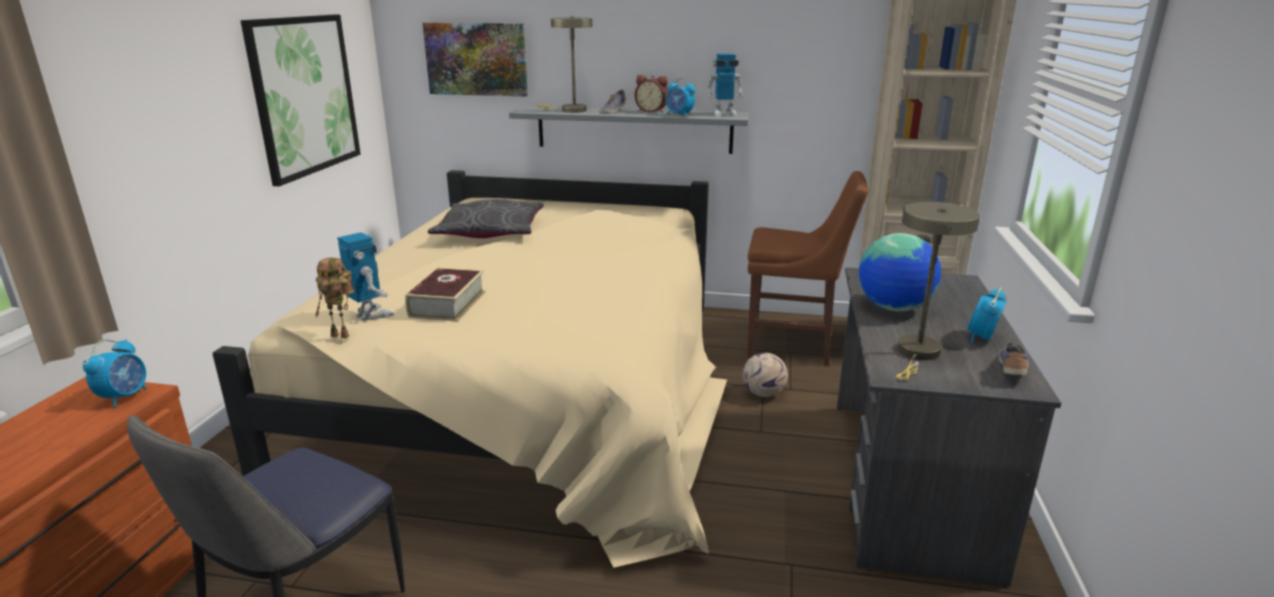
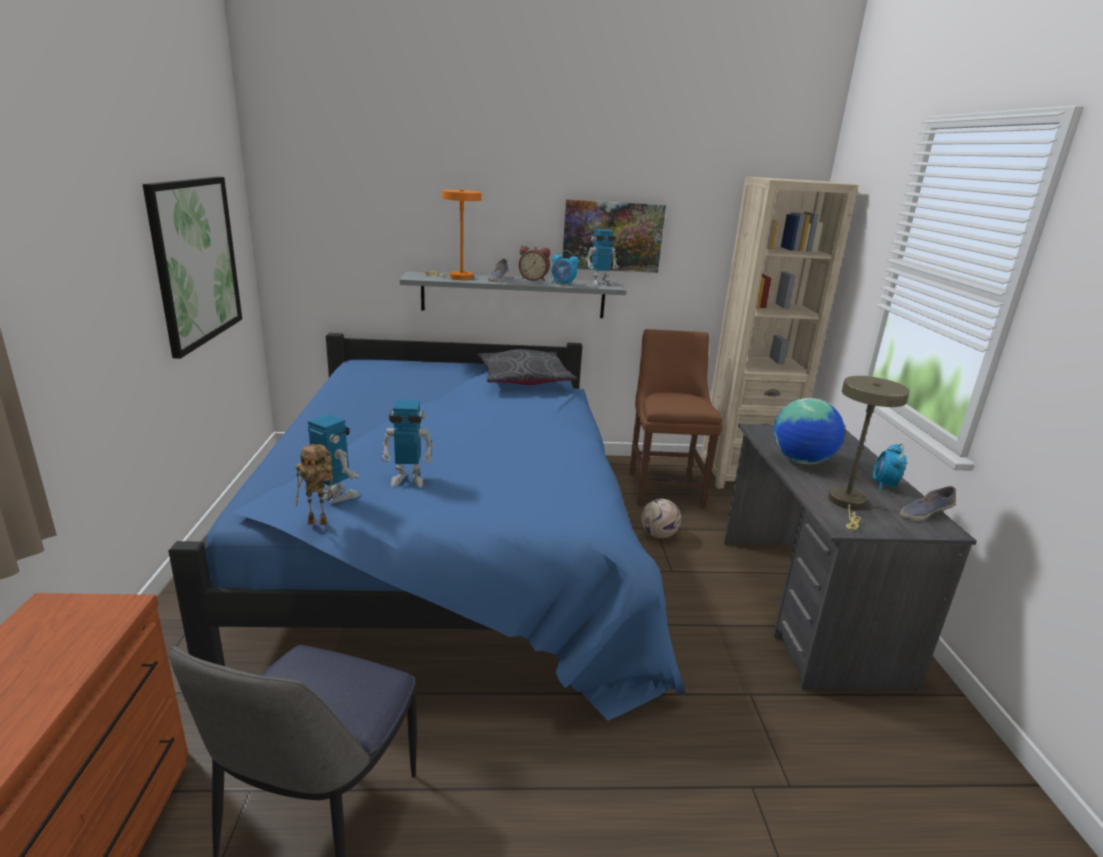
camera: 15 degrees left, 0 degrees up
(125, 396) = (100, 614): alarm clock -> none
(447, 304) = (408, 479): book -> toy robot
(476, 59) = (358, 225): picture -> picture (612, 236)
(490, 232) = (397, 397): grey pillow -> grey pillow (523, 379)
(537, 387) = (454, 545): beige bed -> blue bed
(569, 110) = (456, 277): beige table lamp -> orange table lamp
(794, 346) = (664, 487): brown chair -> brown chair turned 90 degrees counterclockwise
(1012, 370) = (924, 513): shoe -> shoe turned 120 degrees counterclockwise

